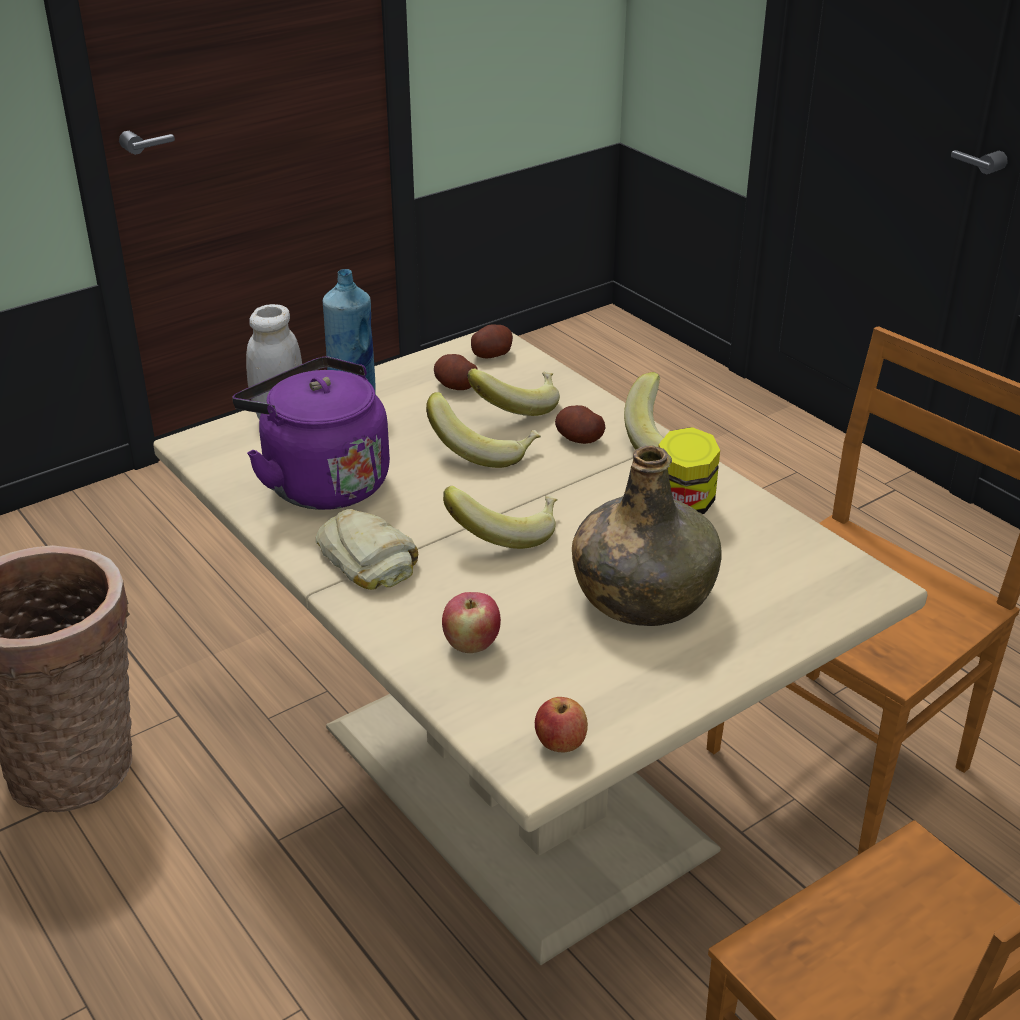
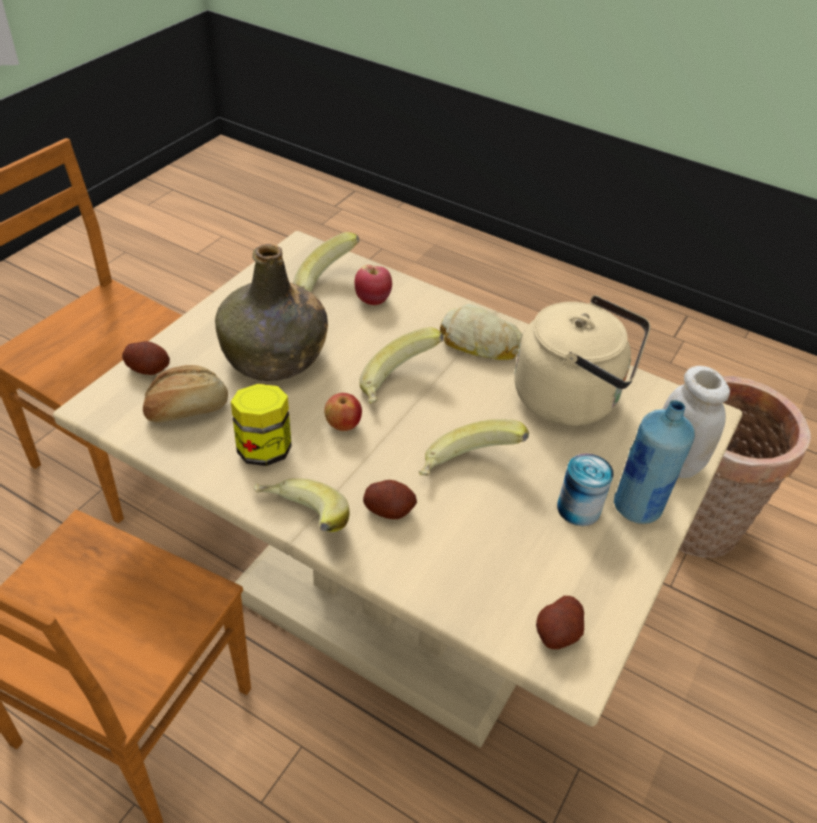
camera: 155 degrees right, 10 degrees up
(321, 482) = (572, 399): purple kettle -> beige kettle
(406, 407) = (578, 508): none -> can
(456, 386) = (556, 558): potato -> potato (148, 368)
(516, 407) = (475, 541): banana -> banana (327, 288)
(560, 744) = (294, 259): apple -> apple (343, 424)
(764, 559) = (187, 409): none -> bread

